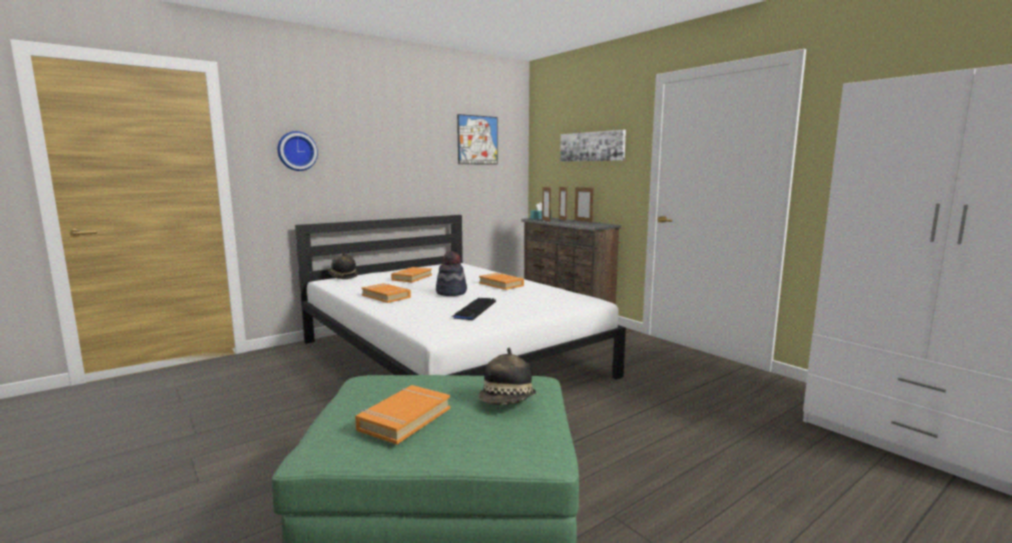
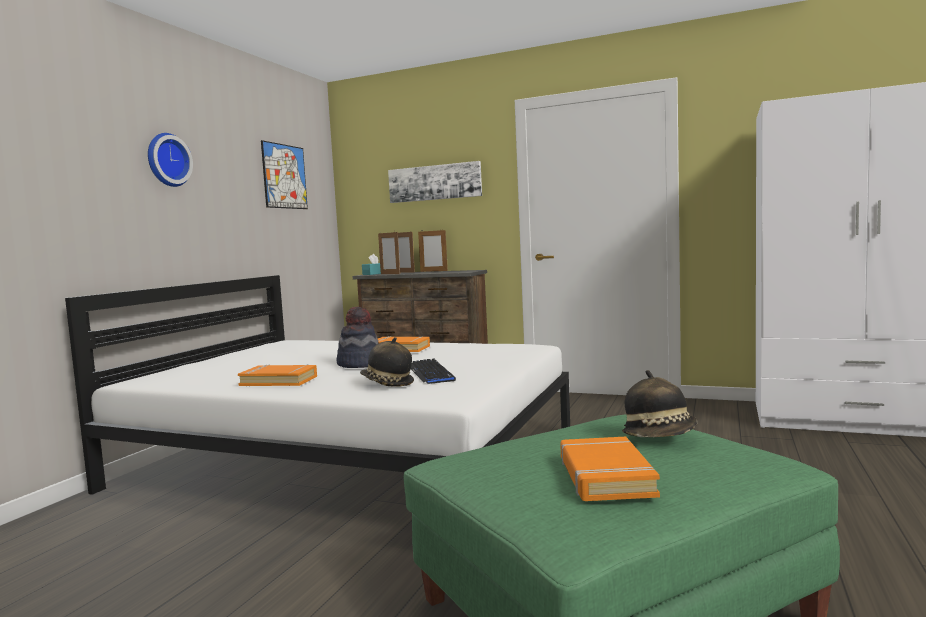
camera: 30 degrees left, 5 degrees down
(296, 151) = (57, 179): wall clock -> wall clock (166, 160)
(343, 277) = (149, 374): hat -> hat (387, 384)
(411, 278) = (262, 360): orange book -> none

